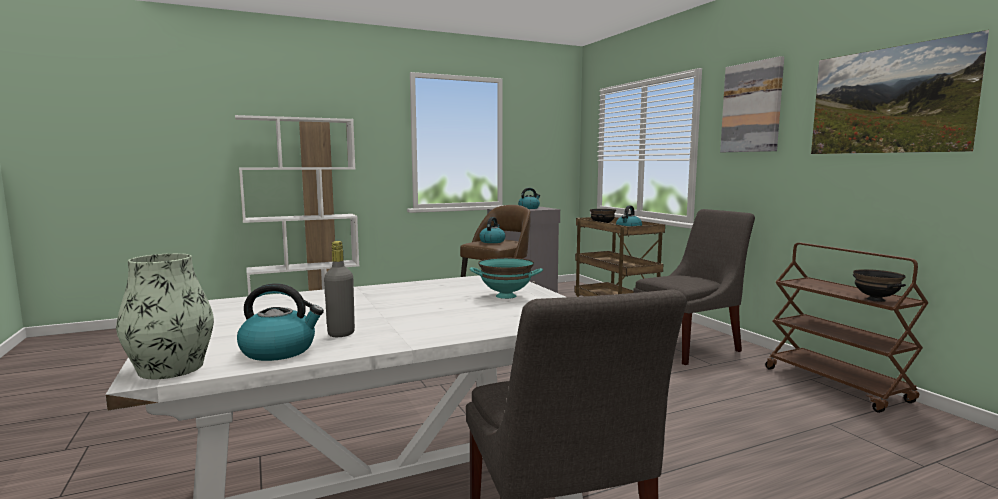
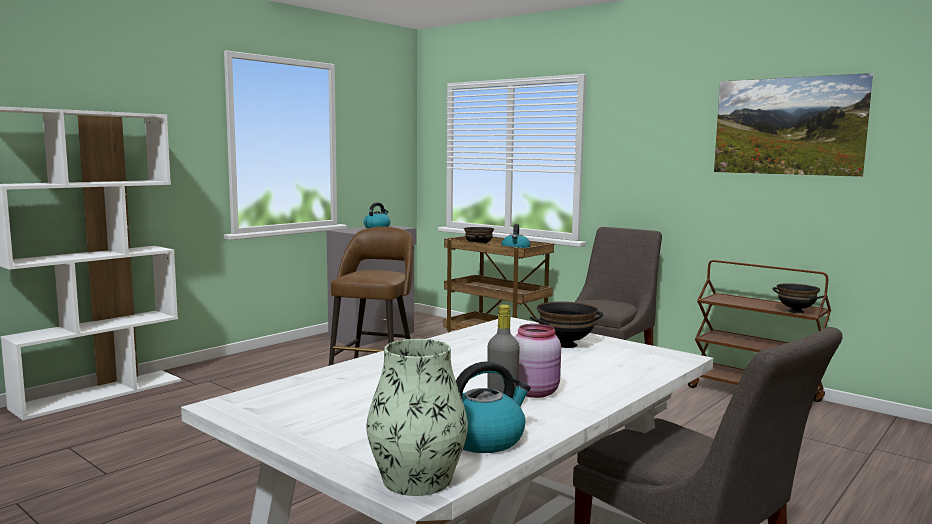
camera: 25 degrees left, 0 degrees up
(397, 325) = (536, 392): none -> pink jar
(492, 241) = (371, 274): kettle -> none
(505, 296) = (566, 345): turquoise bowl -> black bowl
(752, 107) = (648, 121): picture -> none

